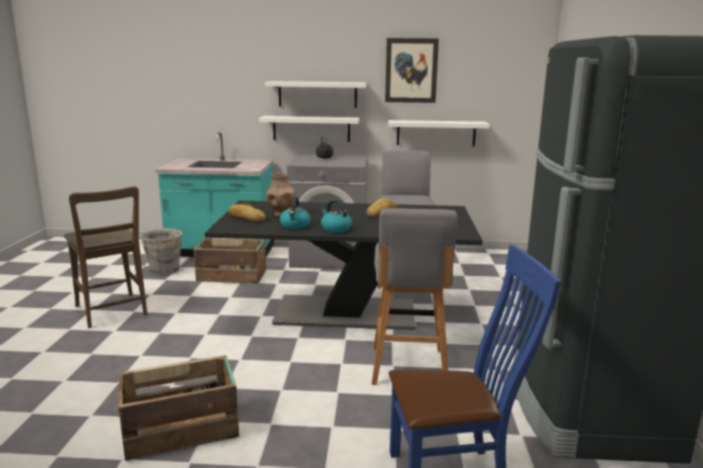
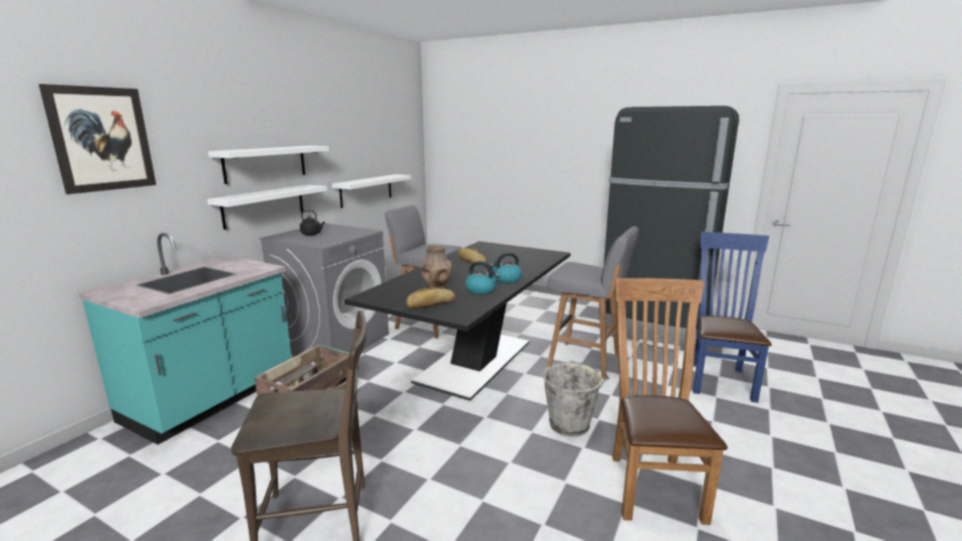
camera: 65 degrees left, 0 degrees up
(165, 271) = (217, 454): grey bucket -> grey bucket (571, 425)
(183, 430) = (652, 483): crate -> brown chair
(411, 70) = (343, 131): picture -> picture (102, 139)

